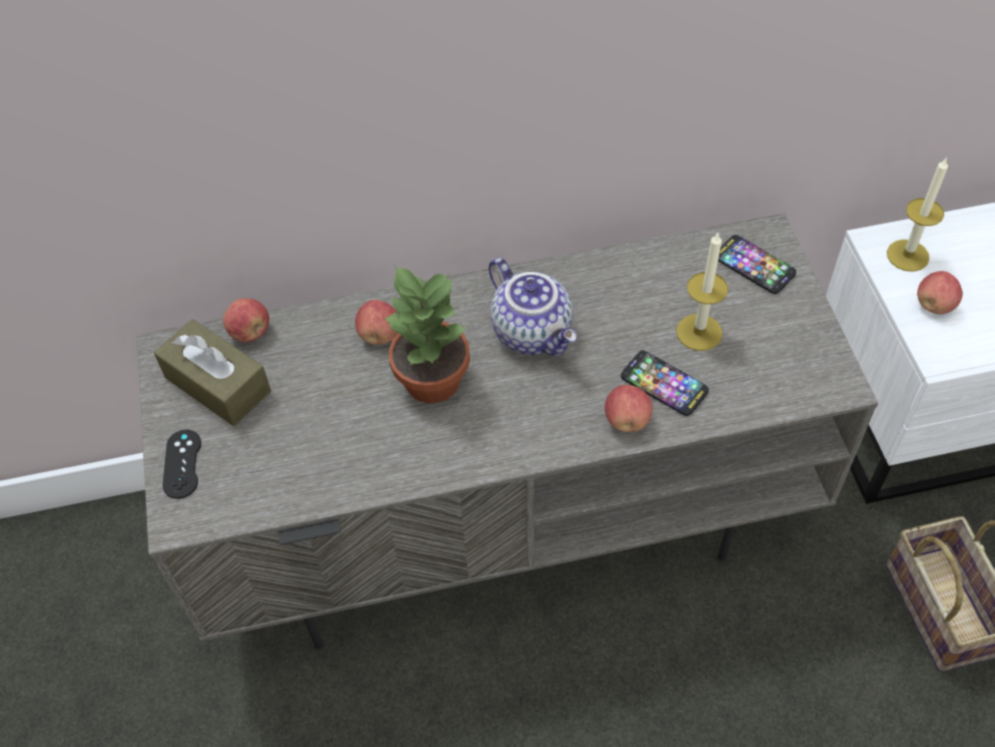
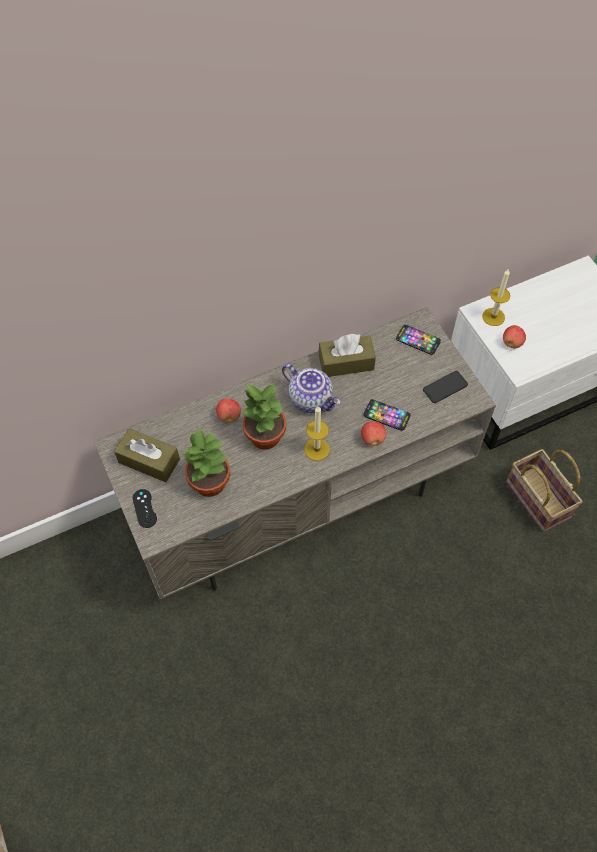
camera: 15 degrees left, 5 degrees up
(250, 332) = (157, 428): apple -> none
(309, 443) = (209, 483): none -> potted plant
(613, 281) = (346, 362): none -> brown tissue box
(699, 332) = (398, 383): candle -> candle (317, 449)
(786, 354) = (445, 387): none -> phone

